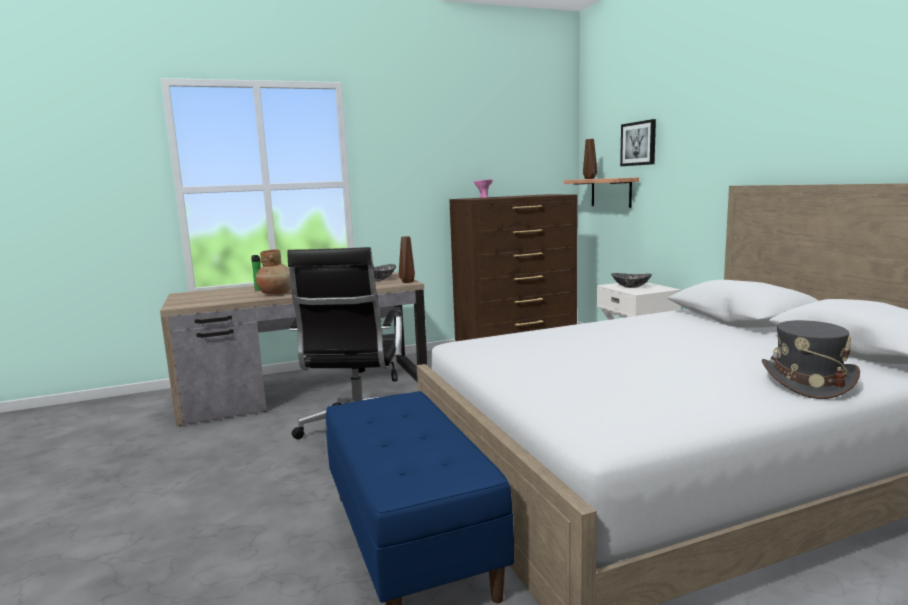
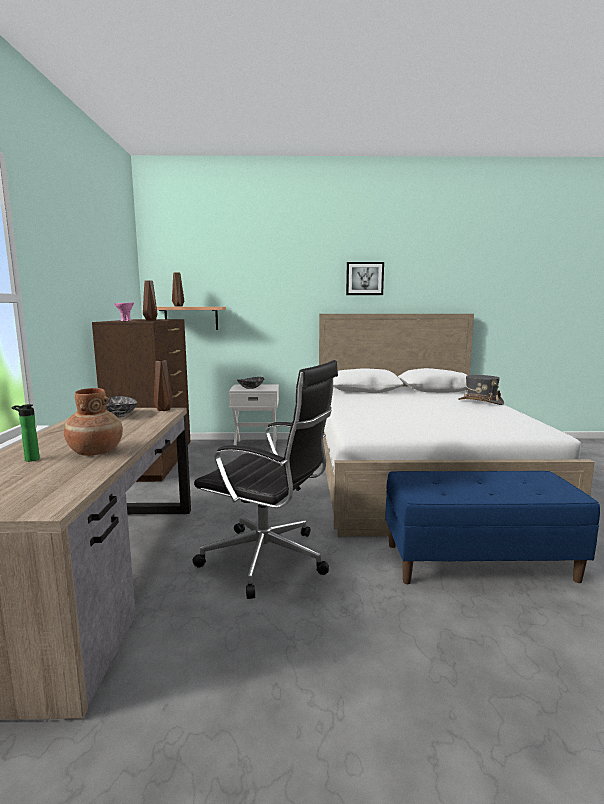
camera: 70 degrees left, 0 degrees up
(507, 197) = (150, 320): none -> brown vase
(638, 143) = (223, 281): picture -> picture (364, 278)

